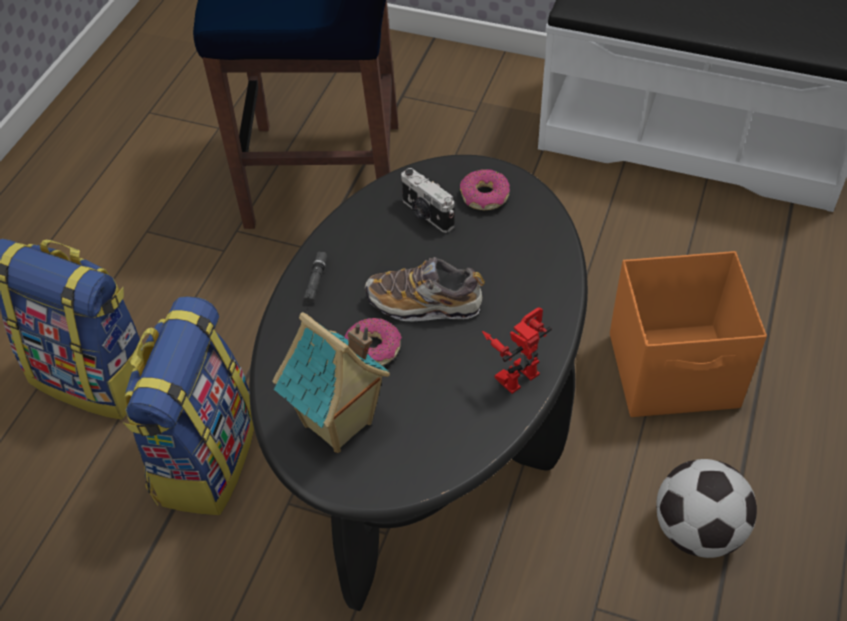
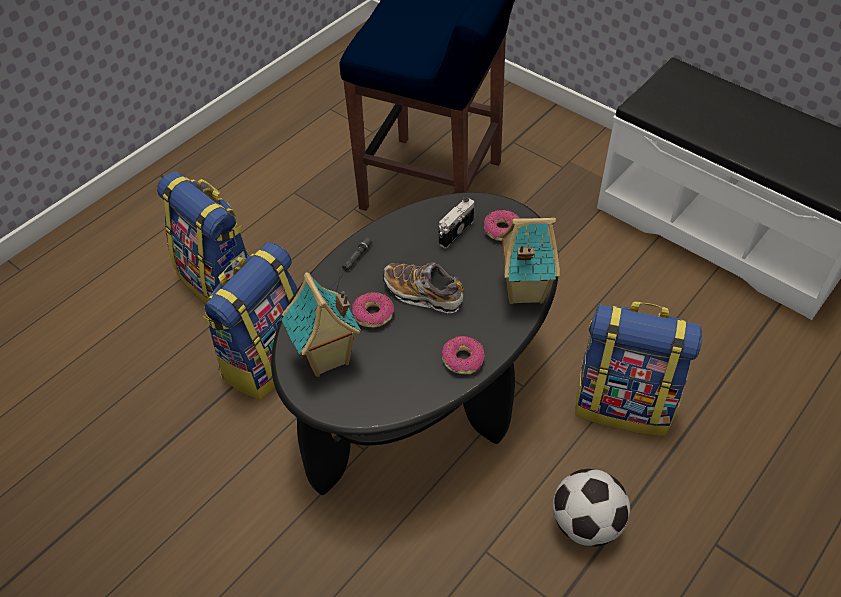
camera: 20 degrees right, 0 degrees up
(426, 214) = (454, 232): camera -> camera turned 60 degrees clockwise
(515, 371) = (463, 359): toy robot -> donut
(547, 263) = (523, 290): none -> toy house
(675, 372) = (624, 403): orange storage box -> backpack

